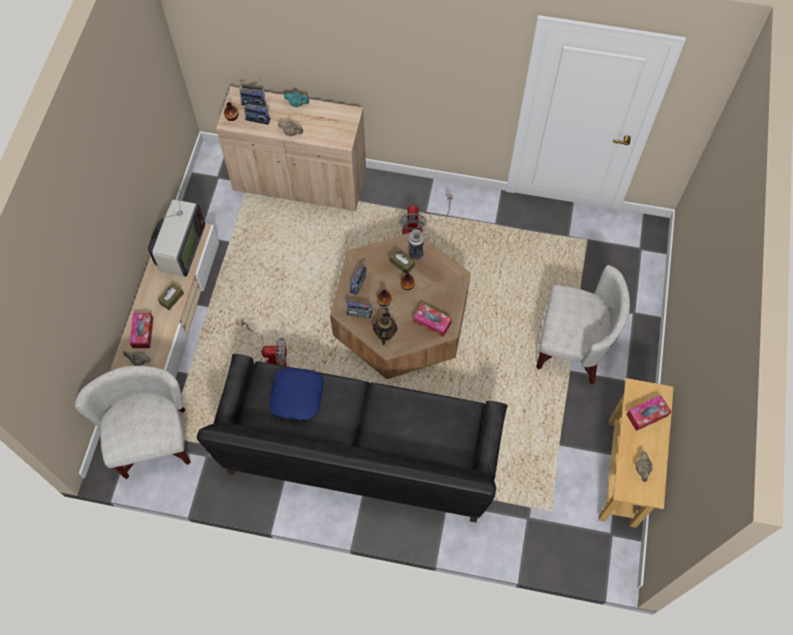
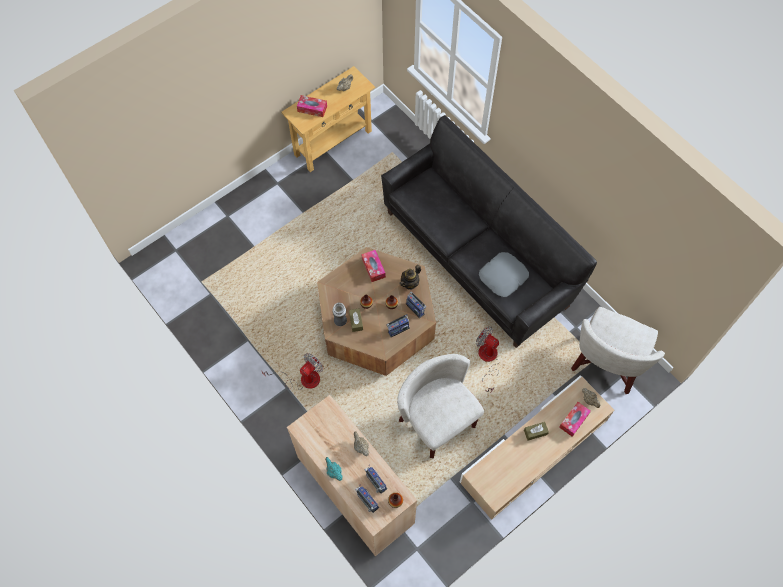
camera: 140 degrees left, 0 degrees up
(180, 250) = (502, 470): television -> none
(296, 396) = (503, 277): blue pillow -> grey pillow
(571, 348) = (288, 224): white armchair -> white armchair (437, 421)

